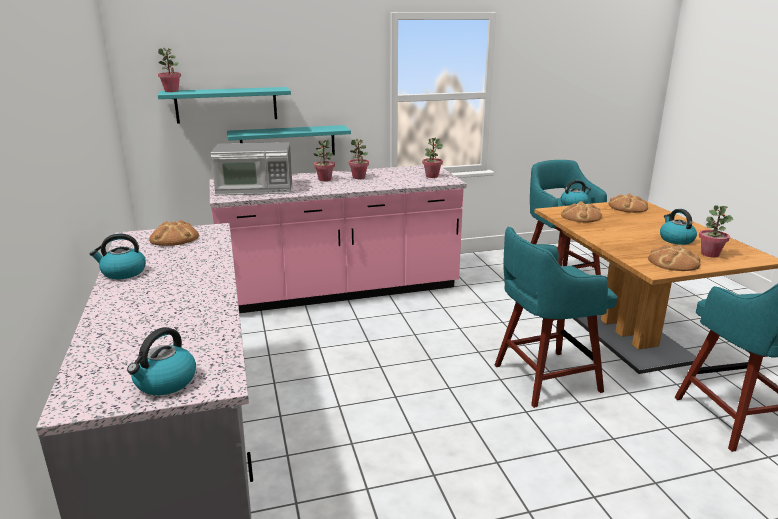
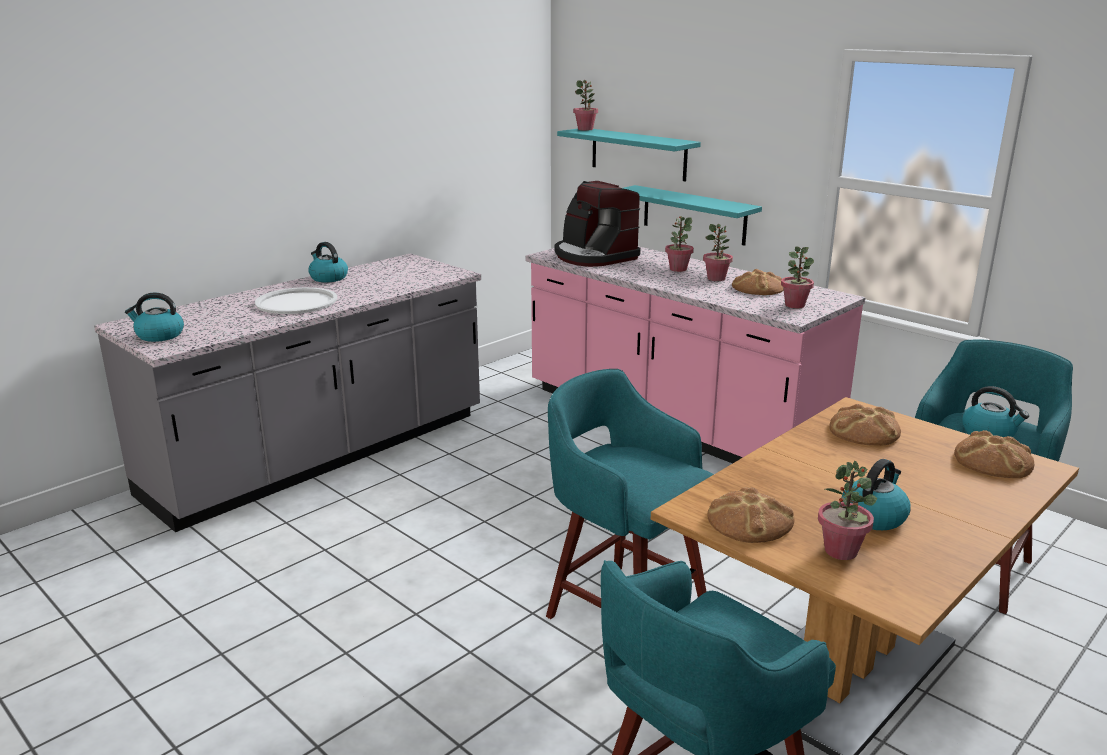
camera: 60 degrees right, 0 degrees up
(174, 238) = (417, 270): bread -> bread (757, 288)
(176, 297) = (296, 302): none -> white tray
(255, 189) = (594, 256): microwave -> coffee machine

